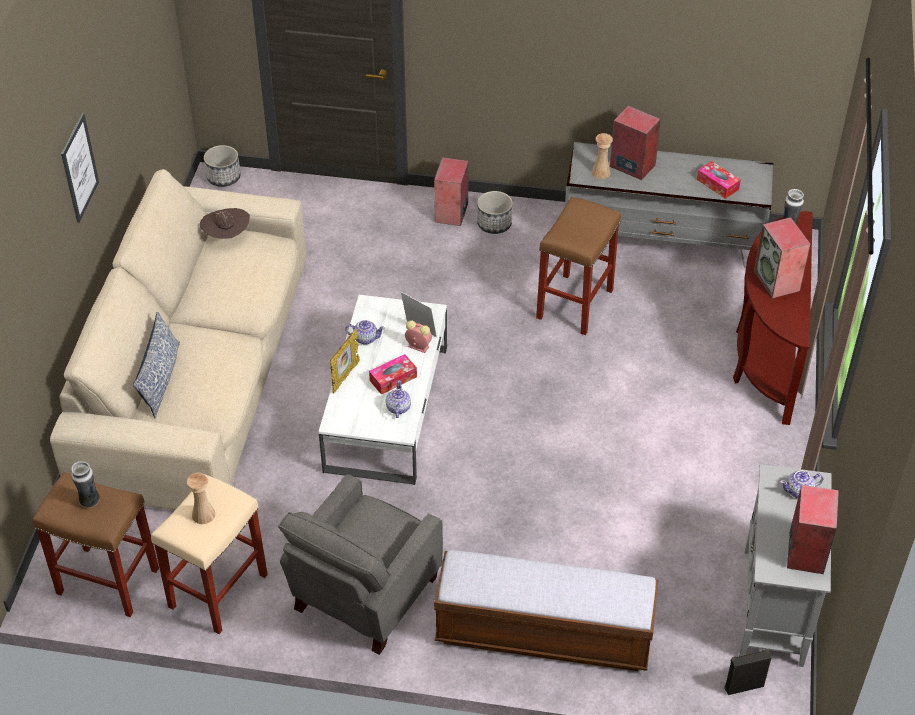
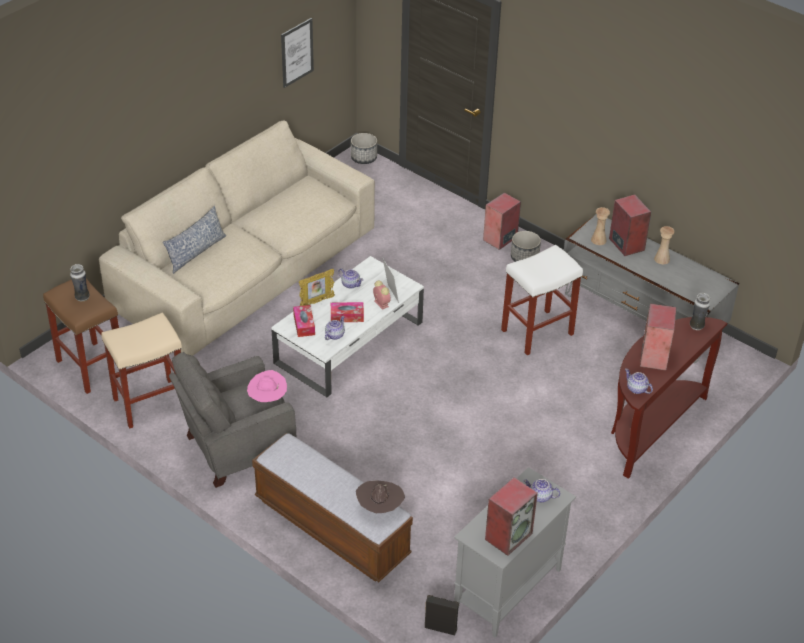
camera: 30 degrees right, 5 degrees down
(79, 168) = (197, 86): picture -> picture (297, 52)
(203, 514) = (140, 334): beige vase -> beige vase (662, 259)
(227, 236) = (310, 184): brown hat -> brown hat (379, 508)
(392, 521) = (267, 399): none -> pink hat
(575, 305) = (536, 333): brown stool -> white stool
(717, 184) = (680, 281): tissue box -> tissue box (304, 325)
(790, 325) = (637, 389): none -> teapot

